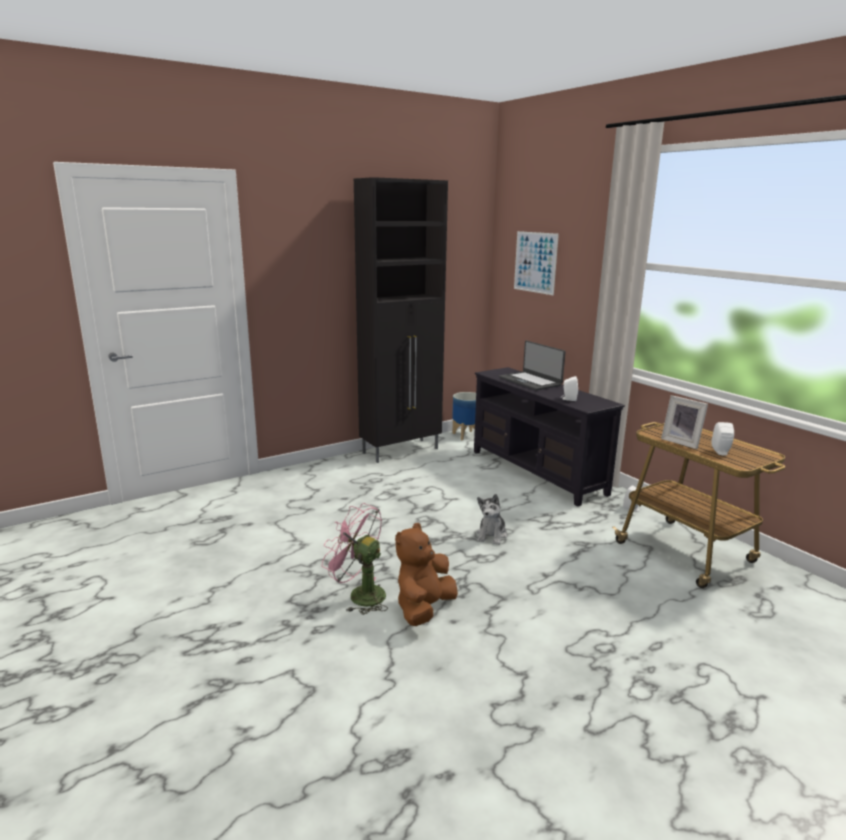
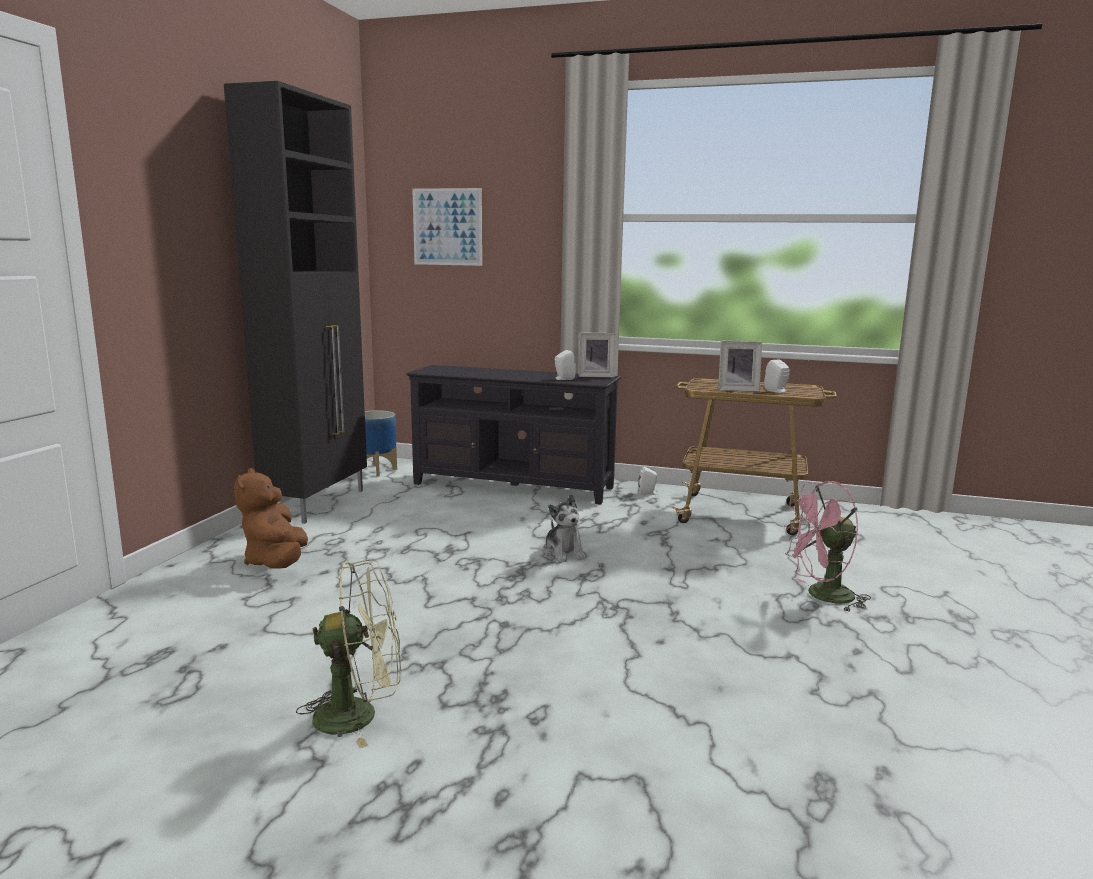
camera: 40 degrees left, 5 degrees down
(251, 586) = (359, 714): none -> green fan
(359, 594) = (522, 660): pink fan -> pink fan (822, 596)
(424, 608) = (613, 643): brown plush toy -> brown plush toy (276, 562)
(530, 381) = (489, 371): laptop -> none
(602, 401) = (596, 376): none -> picture frame

